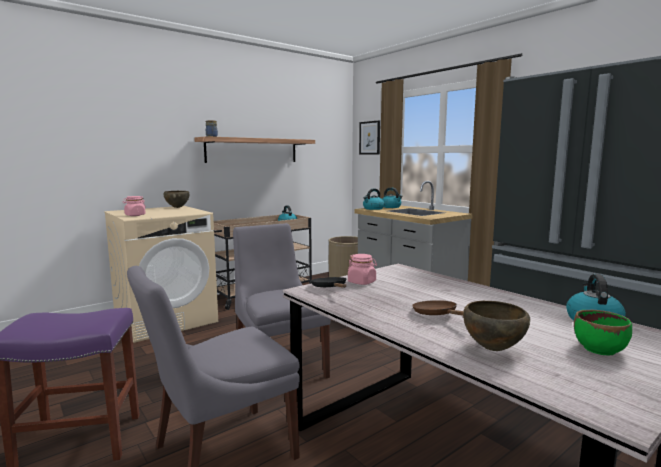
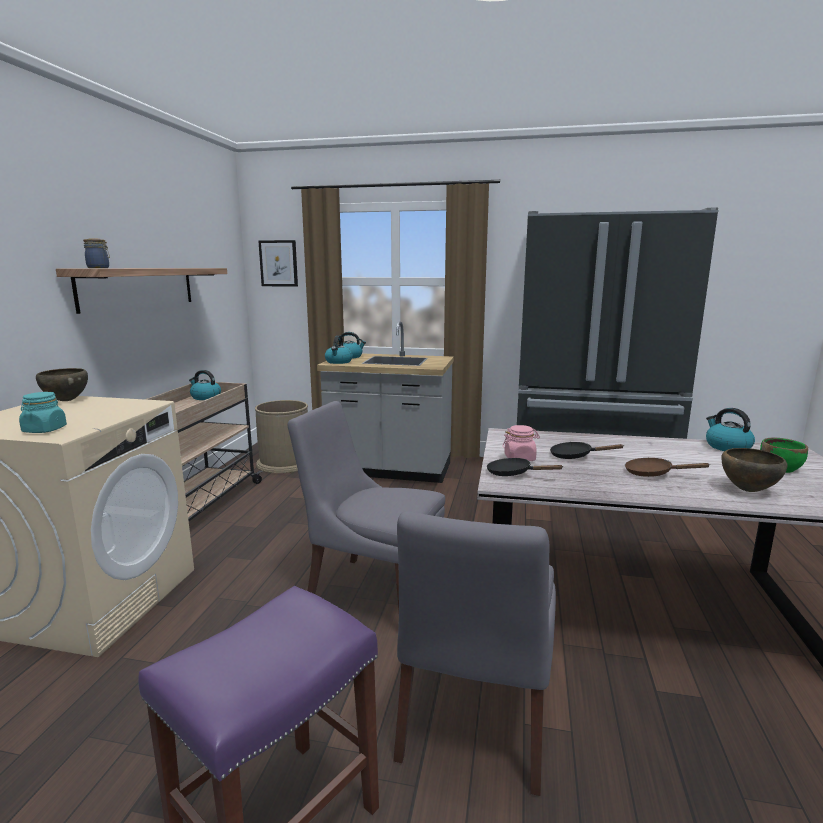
camera: 40 degrees left, 5 degrees up
(135, 215) = (44, 430): pink jar -> turquoise jar
(408, 290) = (575, 456): none -> black frying pan

